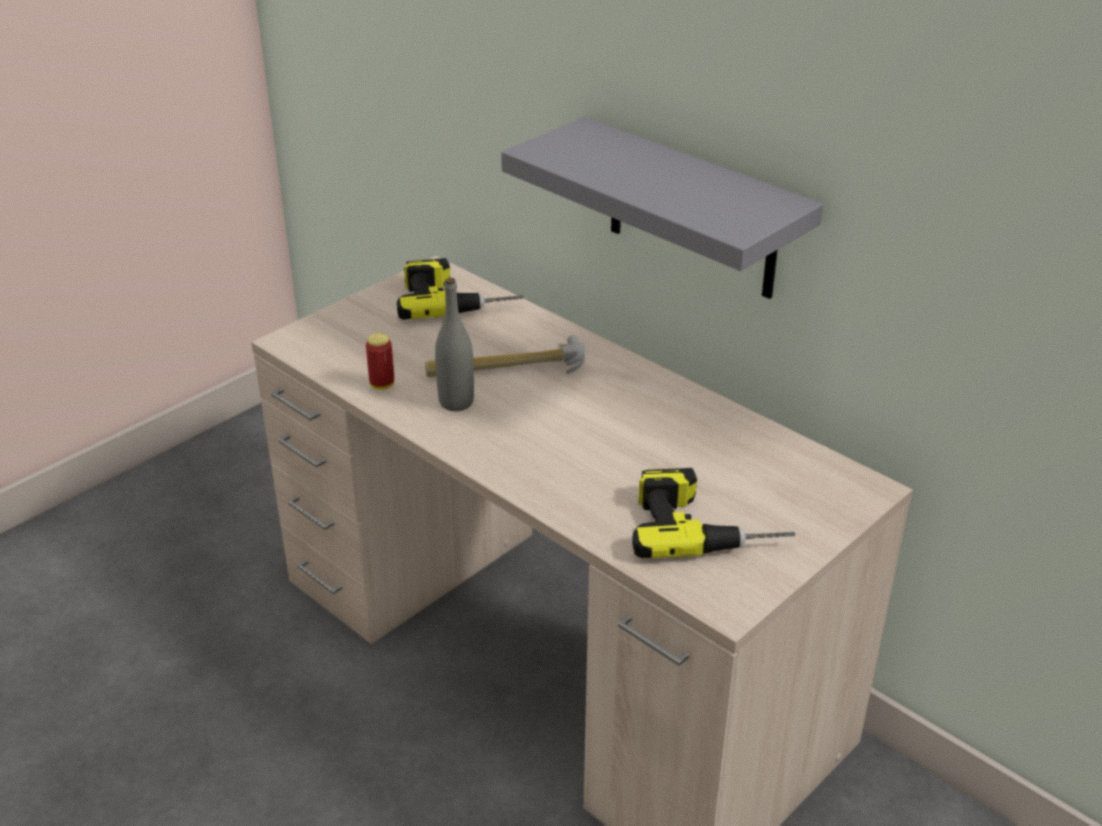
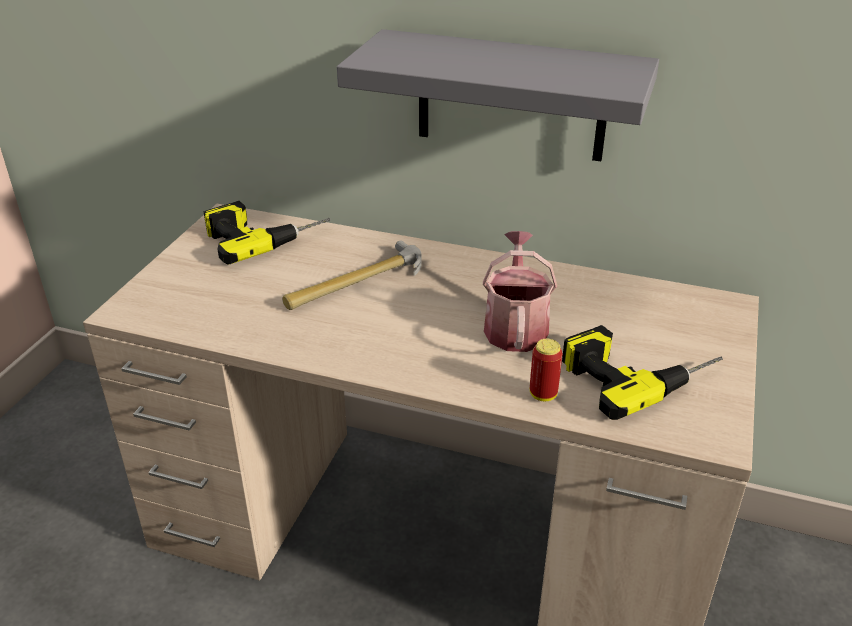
camera: 25 degrees left, 0 degrees up
(382, 385) = (250, 329): can -> can (543, 394)
(456, 402) = (334, 326): grey bottle -> none
(625, 448) = (515, 326): none -> watering can

